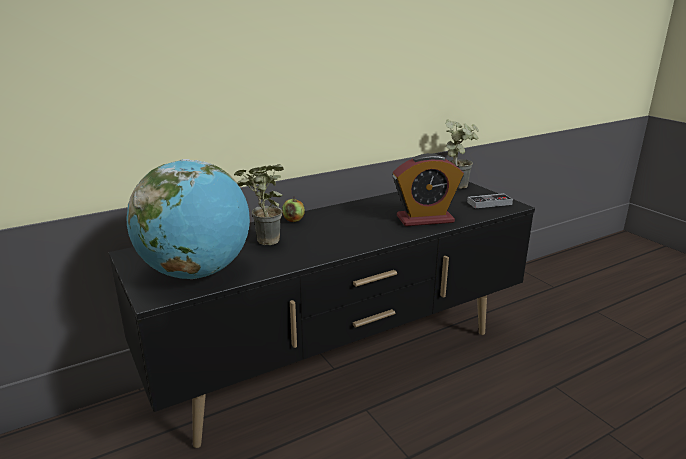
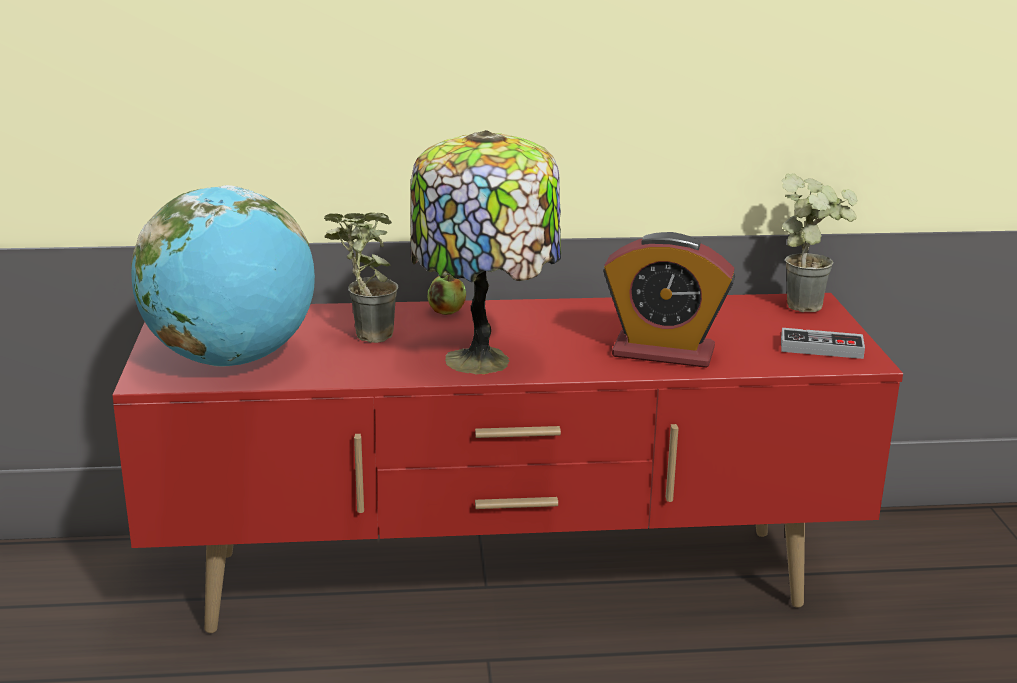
camera: 25 degrees right, 0 degrees up
(343, 242) = (483, 361): none -> table lamp
(343, 363) = (507, 582): black tv stand -> red tv stand

